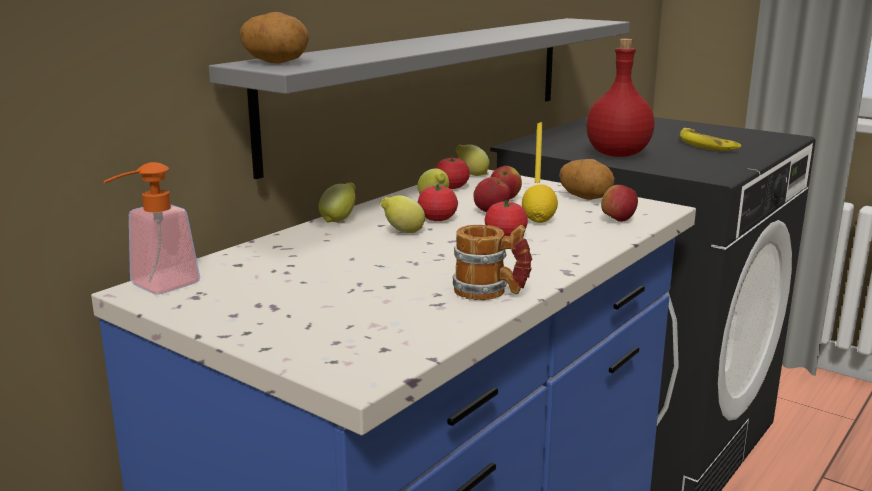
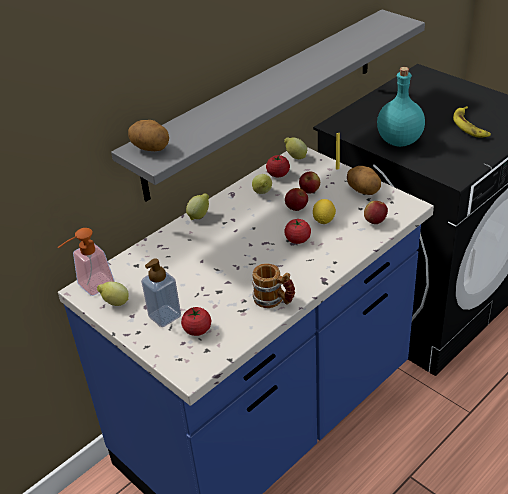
camera: 10 degrees right, 20 degrees up
(296, 313) = (164, 316): none -> soap dispenser
(403, 232) = (236, 232): lemon -> lemon (115, 303)
(437, 219) = (260, 216): tomato -> tomato (197, 330)
(616, 154) = (398, 141): red bottle -> turquoise bottle

